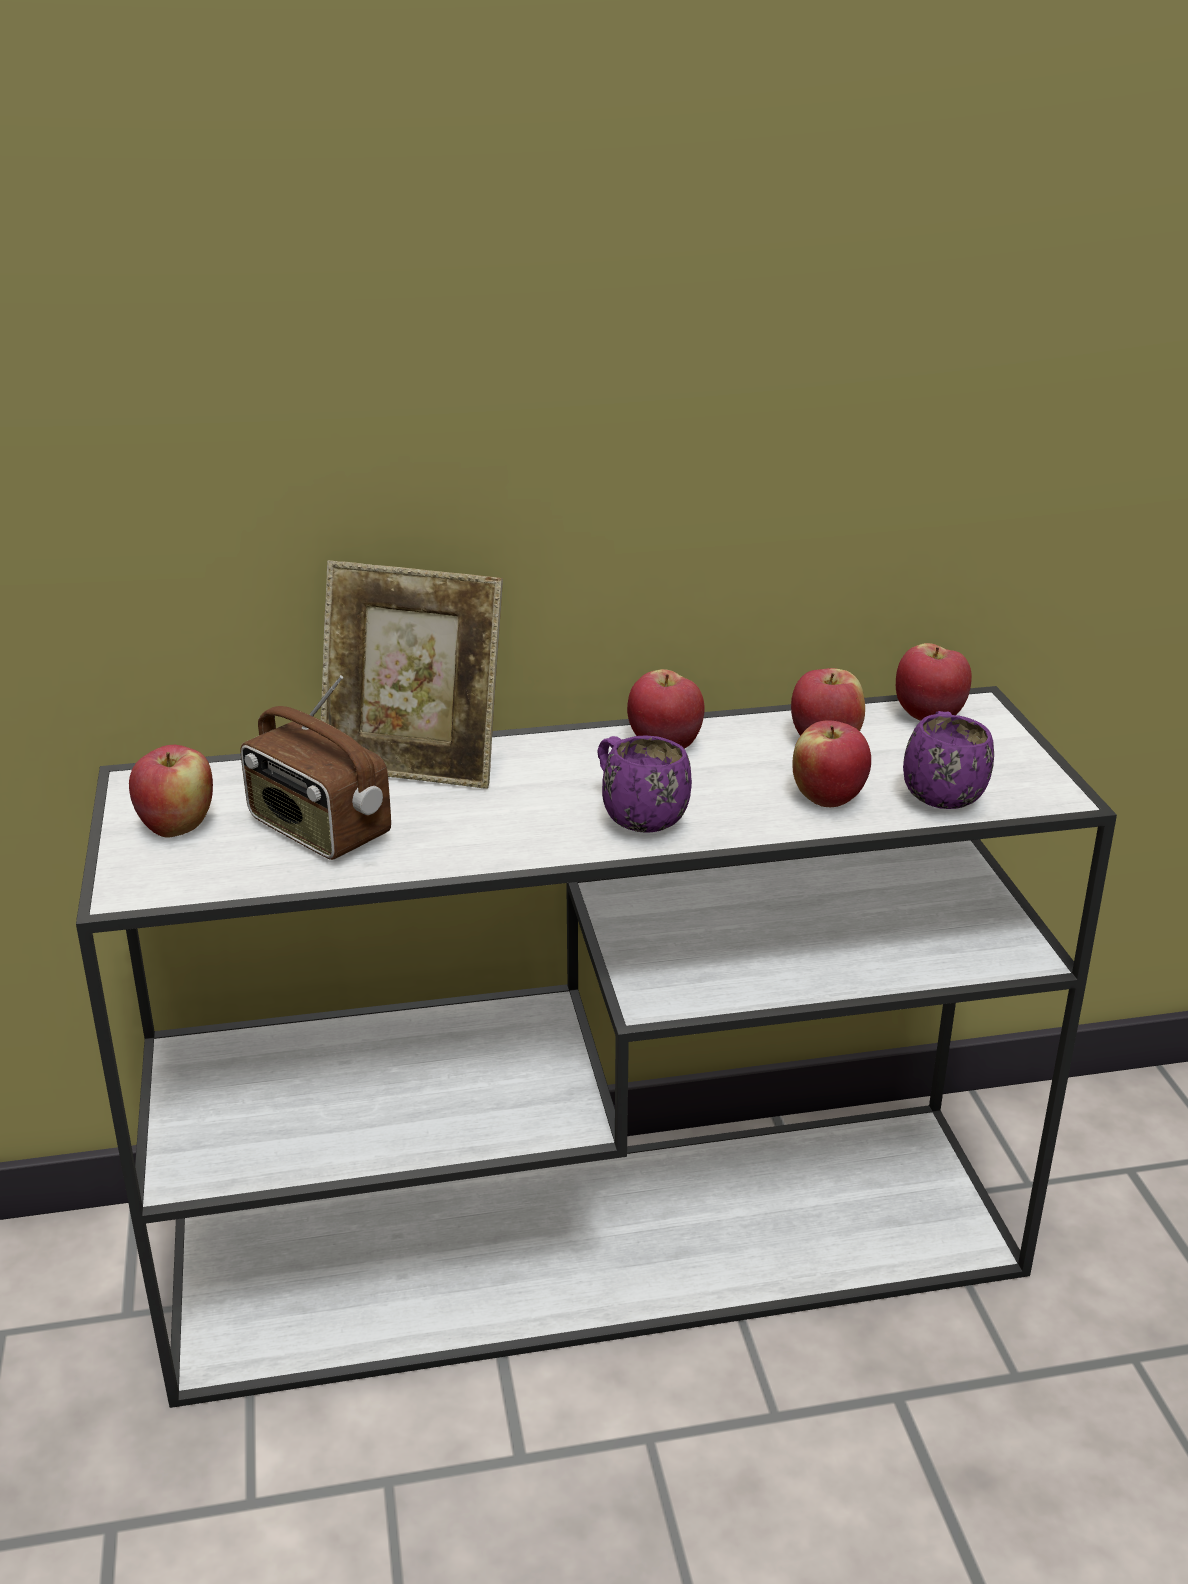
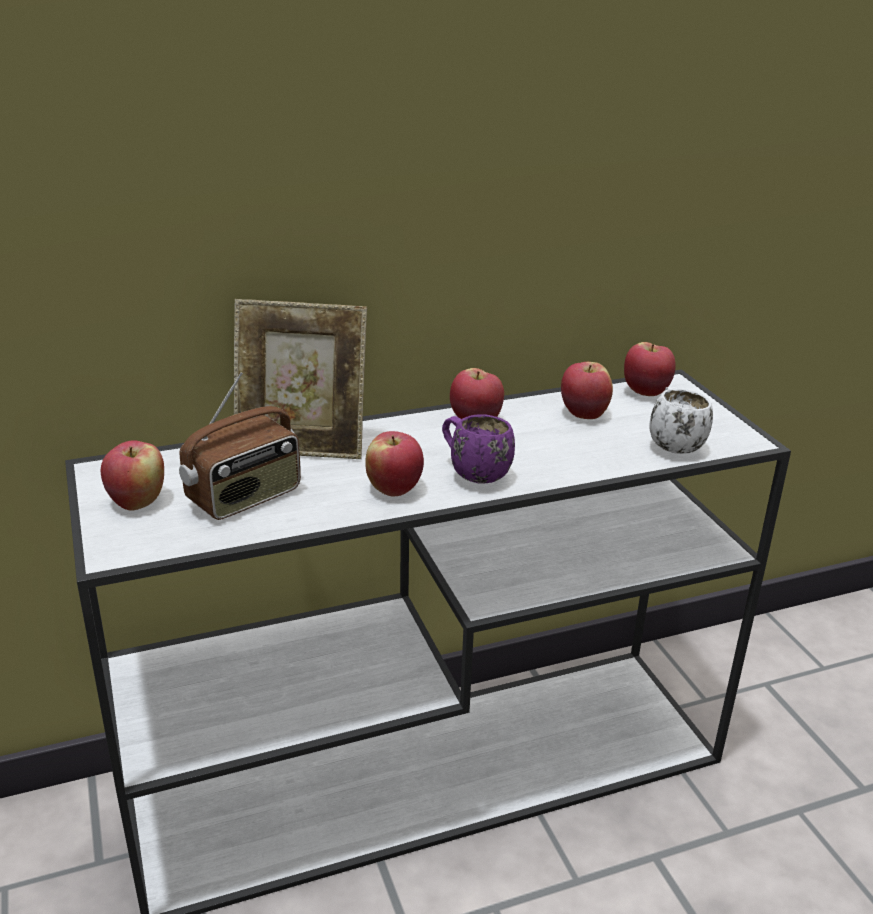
camera: 10 degrees left, 0 degrees up
(317, 831) = (245, 498): radio -> radio turned 75 degrees counterclockwise
(828, 798) = (599, 451): apple -> apple (394, 489)
(940, 793) = (672, 443): purple mug -> white mug

